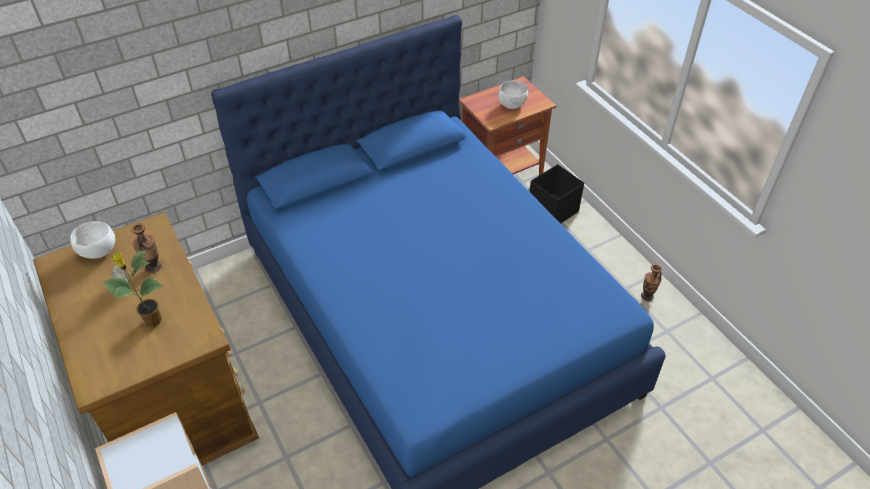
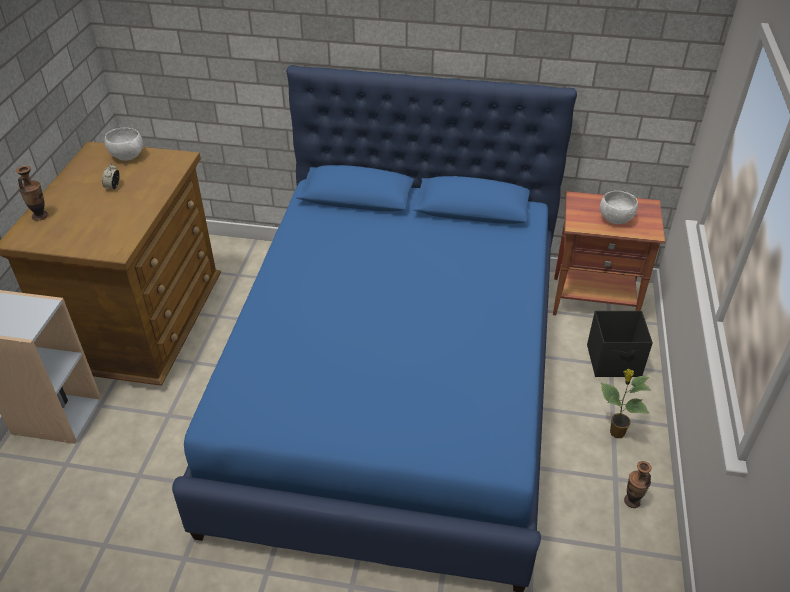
camera: 40 degrees right, 5 degrees down
(152, 321) = (100, 219): potted plant -> potted plant (616, 432)
(153, 267) = (146, 184): vase -> vase (40, 216)

